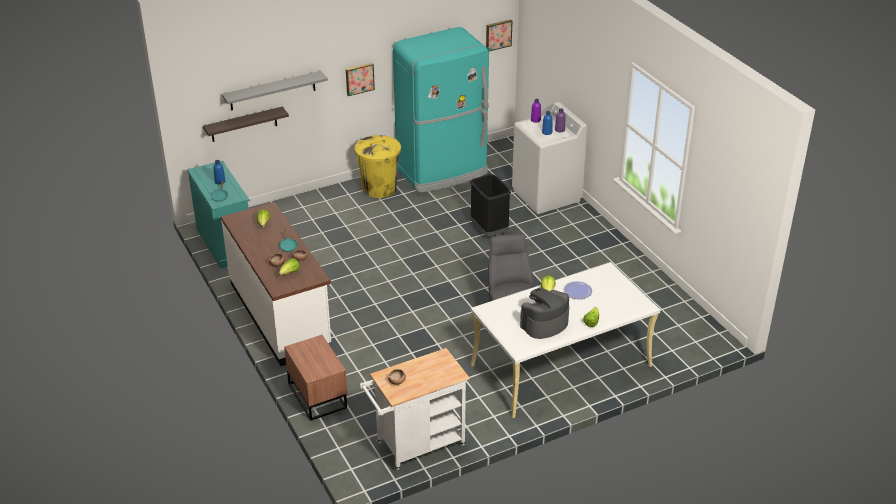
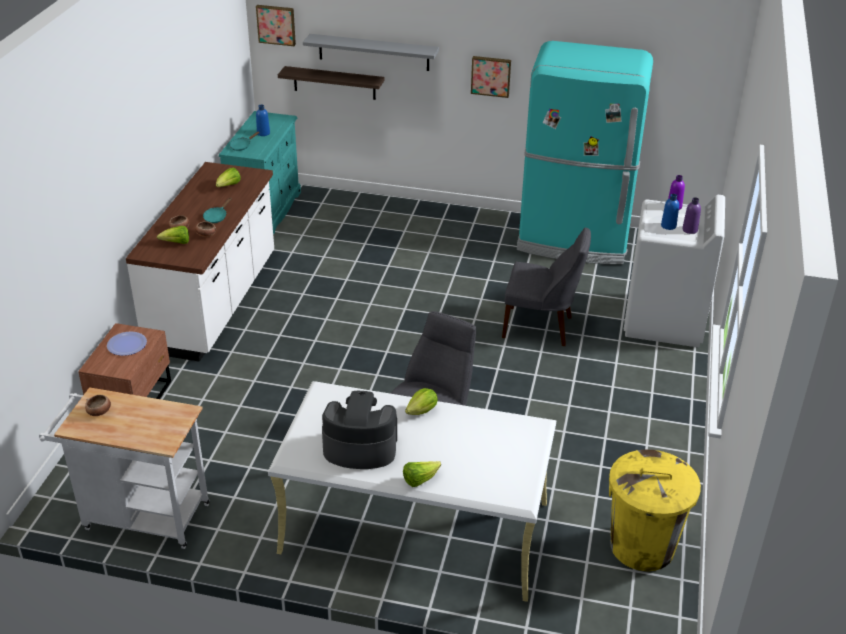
camera: 40 degrees right, 0 degrees up
(379, 188) = (481, 227): yellow trash can -> yellow trash can (642, 546)
(489, 231) = (541, 327): black trash can -> grey chair
(498, 34) = (709, 83): picture -> picture (276, 24)
(577, 291) = (458, 432): plate -> plate (127, 344)

